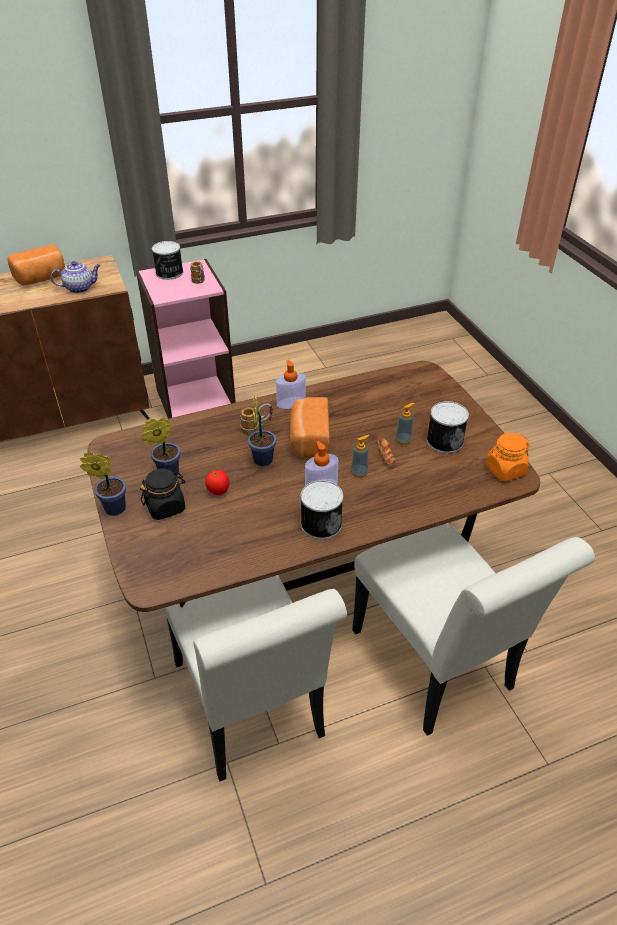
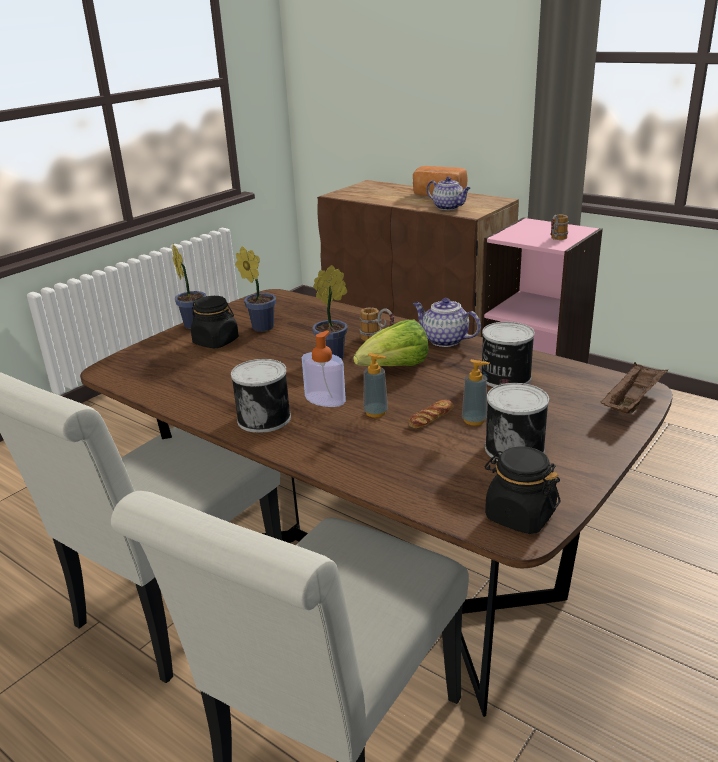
camera: 60 degrees right, 15 degrees down
(169, 273) = (546, 226): can -> can (504, 378)
(218, 492) = (260, 355): tomato -> none
(291, 403) = (444, 340): soap dispenser -> teapot
(309, 440) = (394, 369): bread -> lettuce
(433, 380) = (631, 402): none -> brown tray
(505, 470) = (519, 515): orange jar -> black jar

